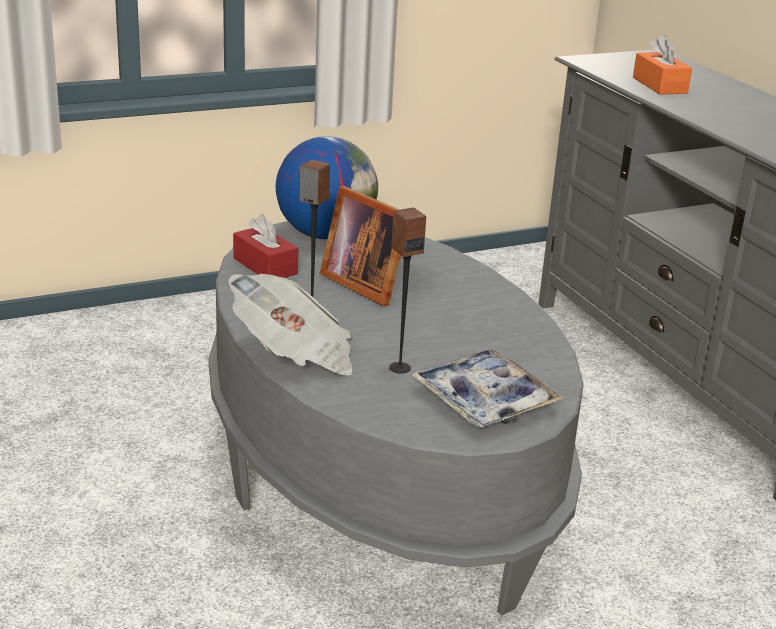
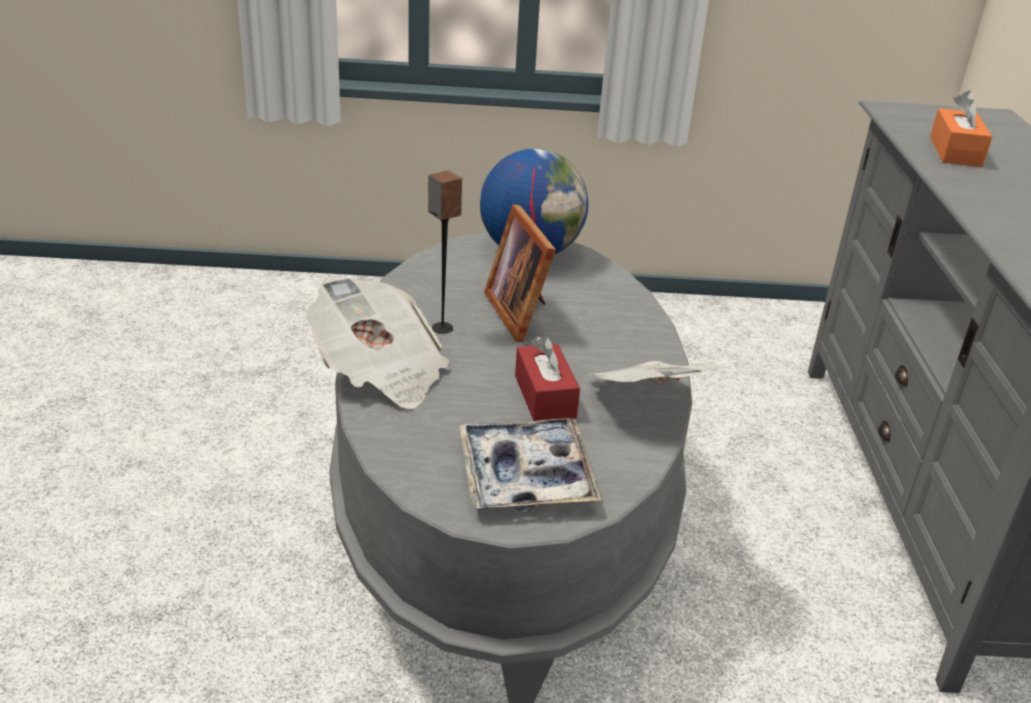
camera: 25 degrees right, 5 degrees up
(265, 266) = (441, 272): red tissue box -> red tissue box (545, 396)
(399, 368) = (470, 414): speaker -> none
(526, 326) = (651, 402): none -> newspaper

